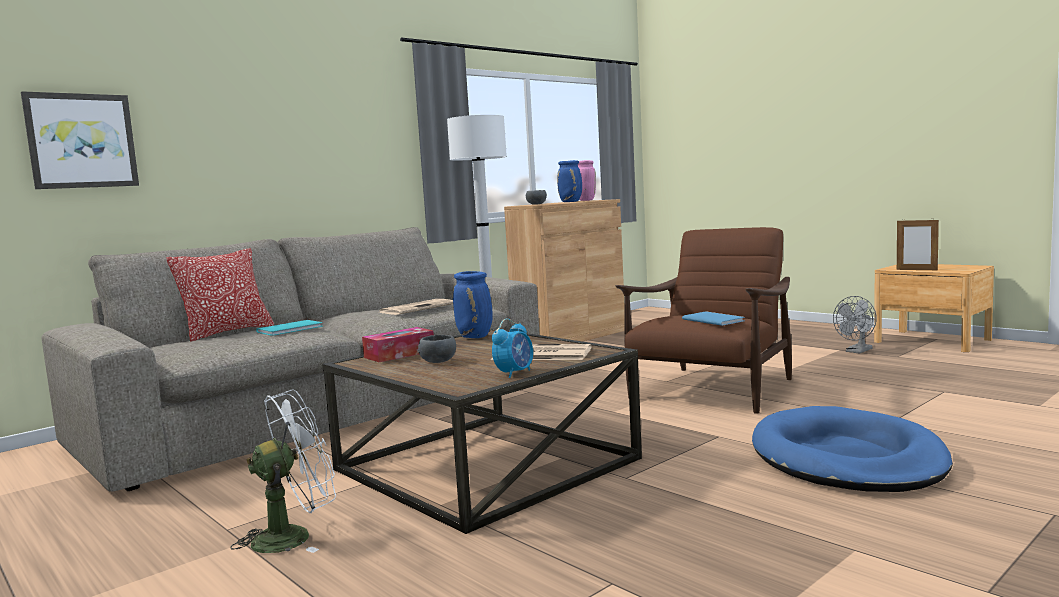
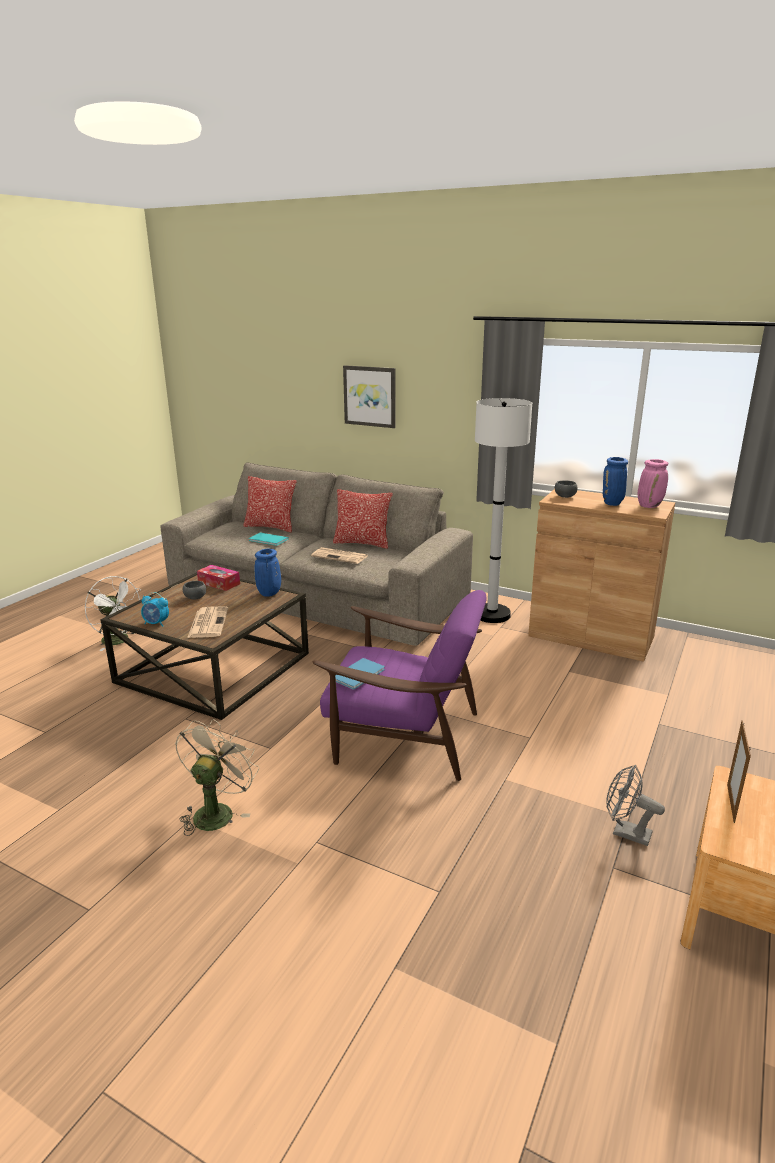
camera: 70 degrees right, 15 degrees up
(81, 141) = (272, 391): picture -> picture (370, 396)
(381, 306) = (362, 543): none -> pillow
(711, 390) = (403, 735): brown armchair -> purple armchair
(846, 458) = (216, 811): blue dog bed -> beige fan

